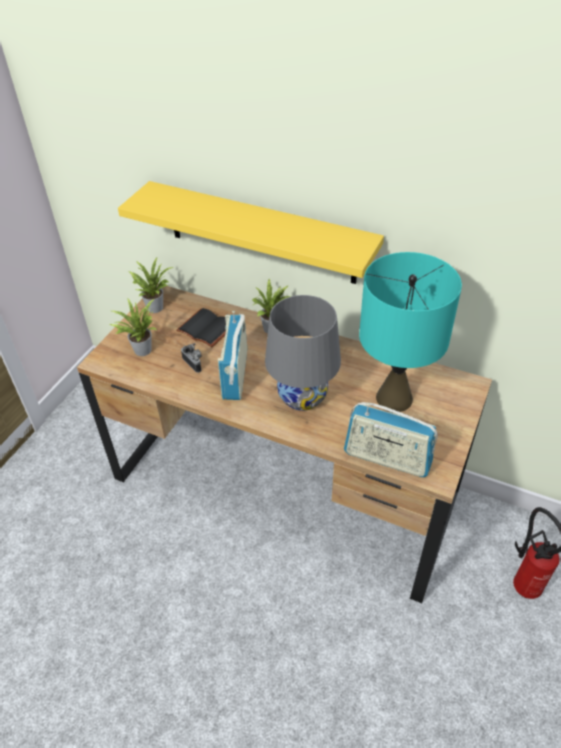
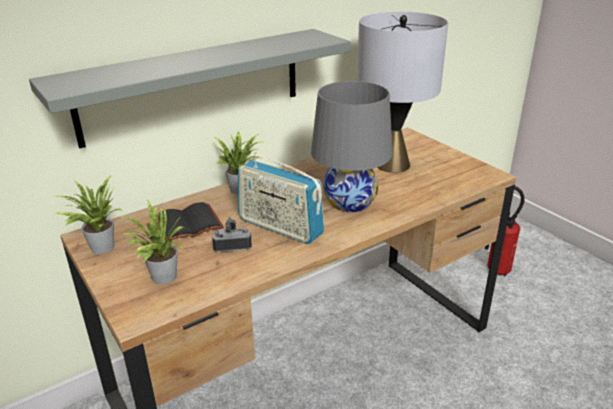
camera: 60 degrees left, 15 degrees down
(260, 233) = (193, 85): yellow shelf -> grey shelf
(387, 458) = (457, 188): radio -> none
(394, 398) = (393, 164): turquoise table lamp -> grey table lamp

